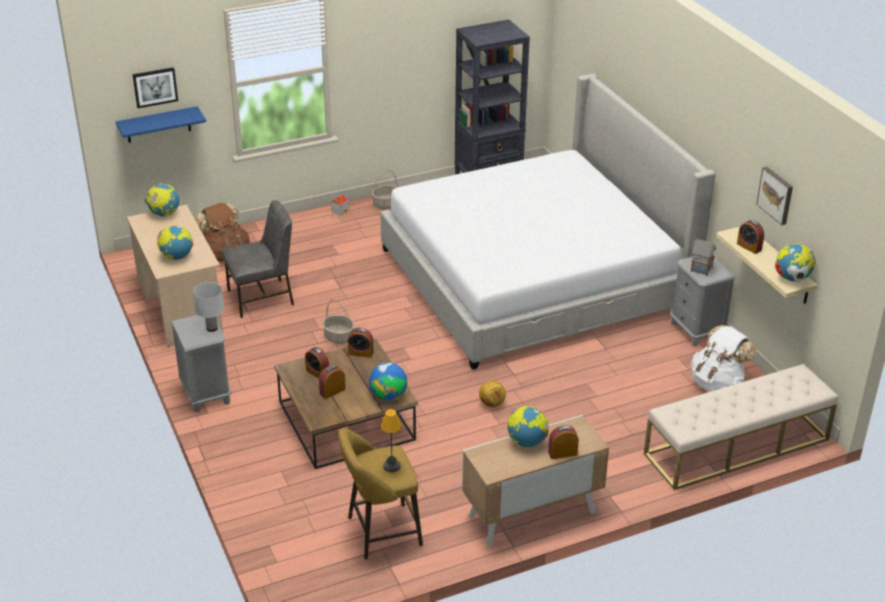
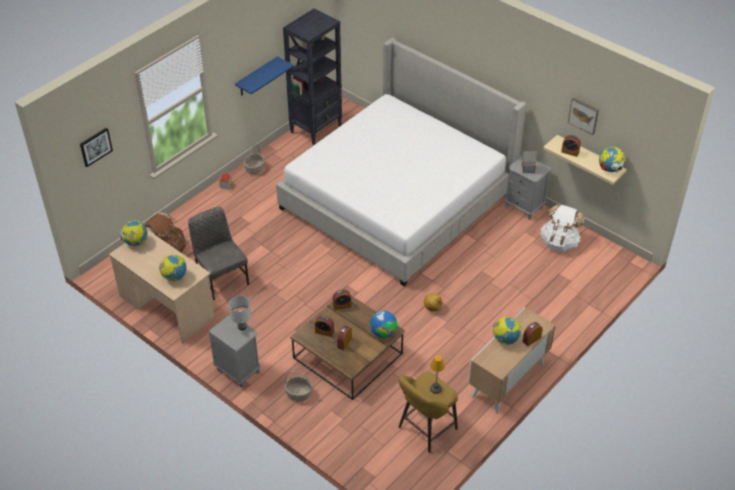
camera: 25 degrees left, 10 degrees up
(158, 125) = (100, 173): blue shelf -> blue shelf (257, 77)
(262, 298) = (221, 278): grey chair -> grey chair turned 75 degrees counterclockwise
(338, 337) = (297, 292): basket -> basket (298, 394)
(736, 447) = (597, 286): beige bench -> none

